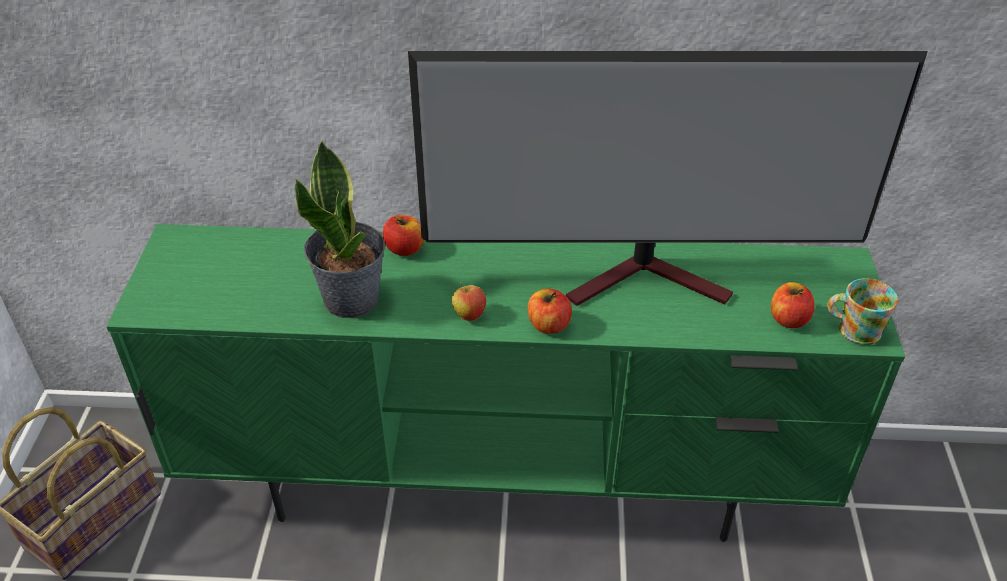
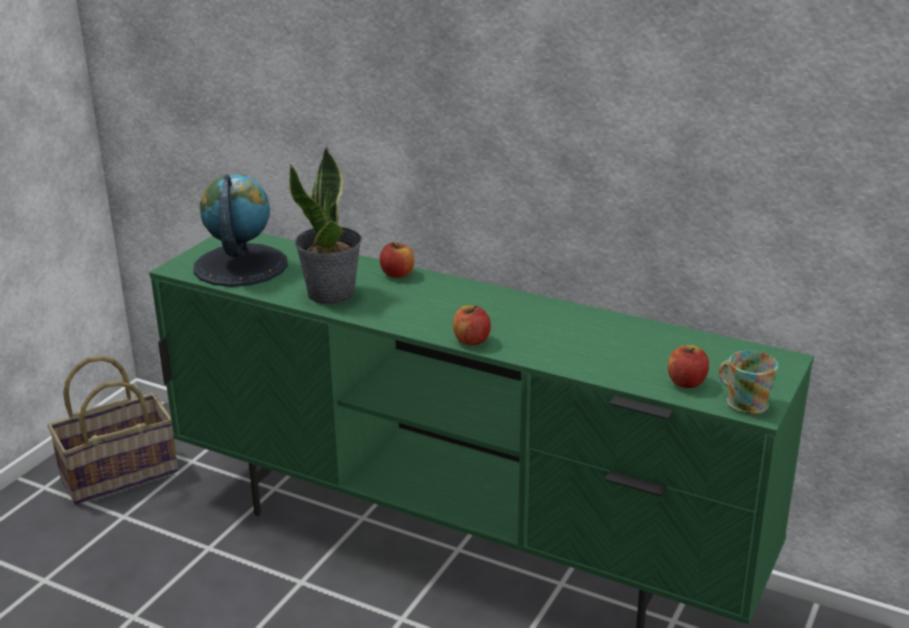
camera: 25 degrees right, 15 degrees down
(215, 285) = (240, 265): none -> globe
(469, 315) = (413, 321): apple -> none
(650, 279) = (585, 332): television -> none

